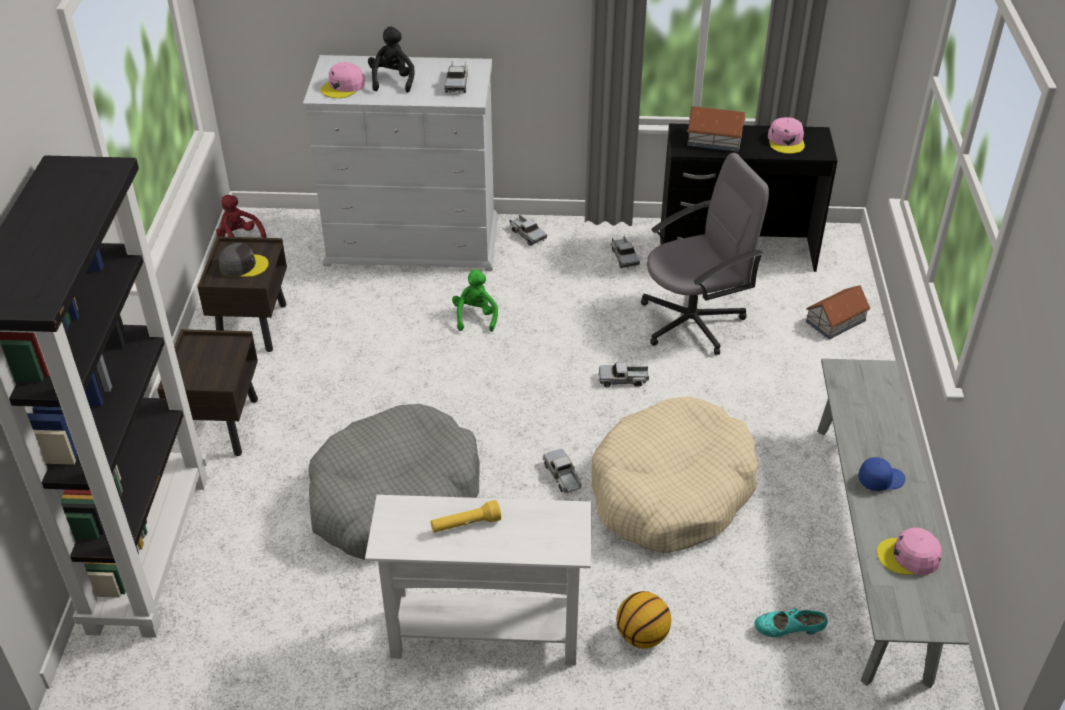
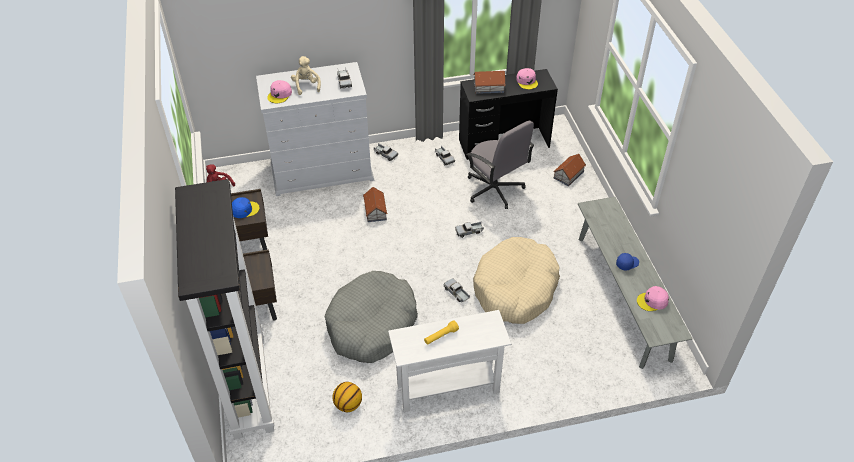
camera: 15 degrees left, 5 degrees up
(243, 265) = (244, 209): grey cap -> blue cap
(392, 80) = (306, 86): black plush toy -> beige plush toy
(475, 317) = (375, 210): green plush toy -> toy house
(641, 636) = (527, 369): basketball -> basketball (348, 404)
(693, 321) = (494, 190): grey office chair -> grey office chair turned 90 degrees clockwise
(788, 632) = (597, 350): turquoise shoe -> none

